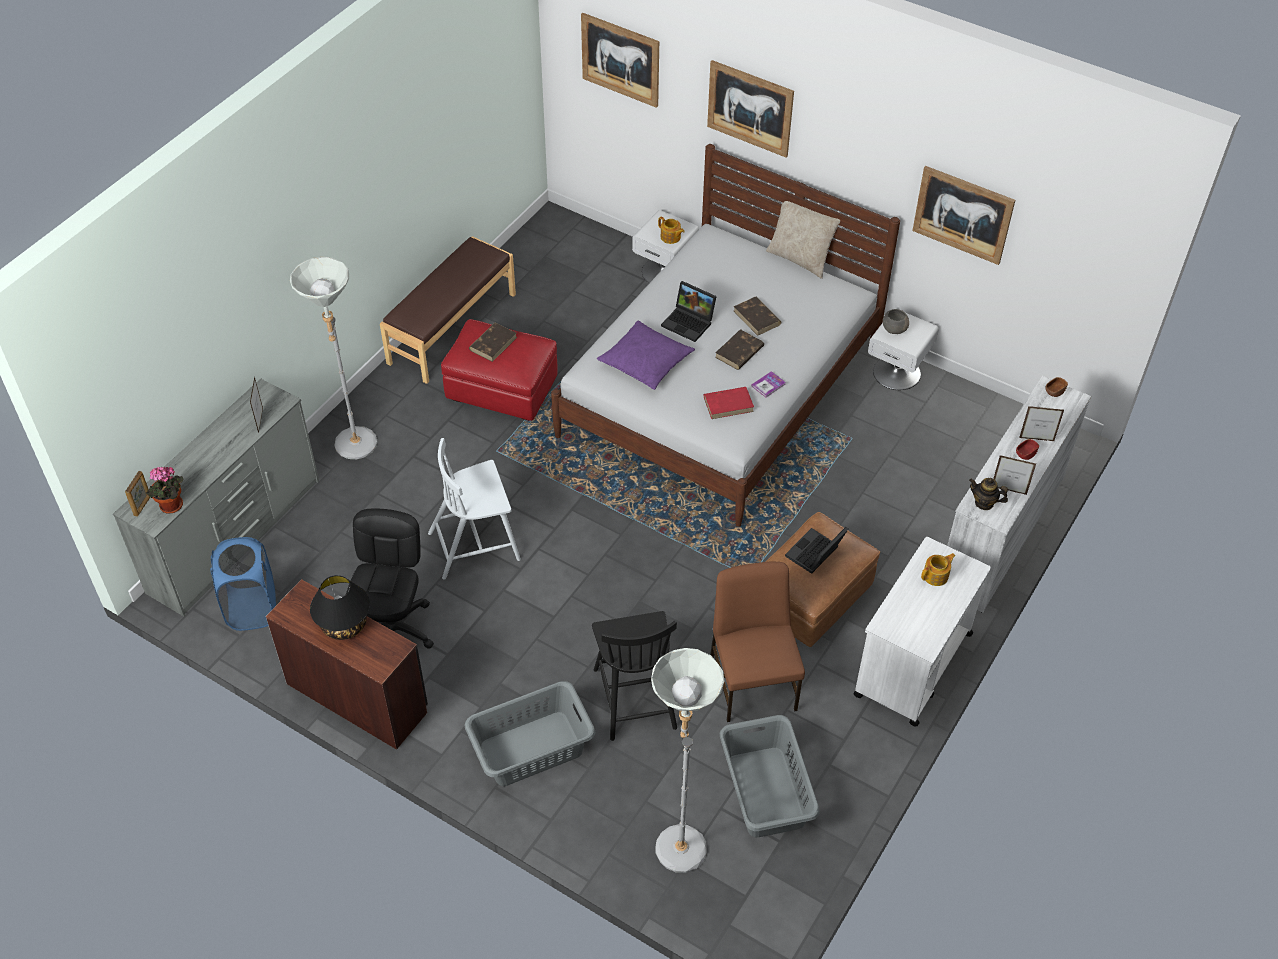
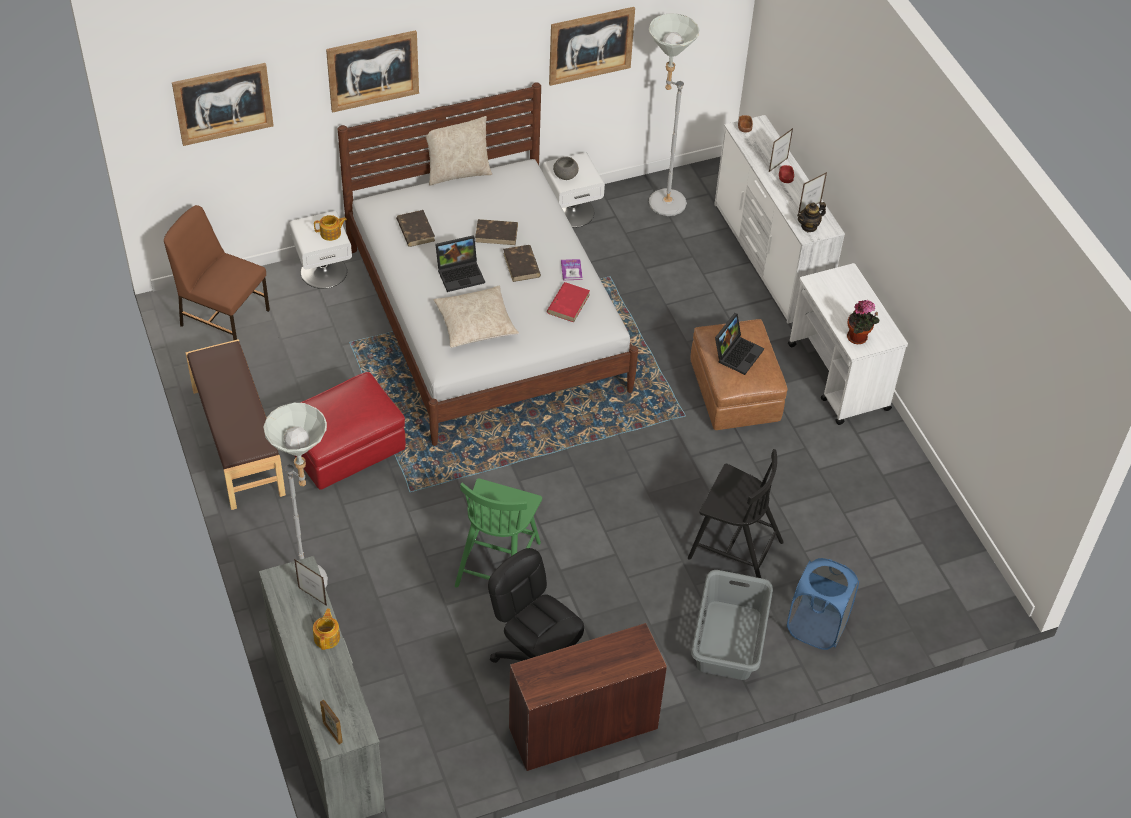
camera: 55 degrees left, 0 degrees up
(171, 507) = (354, 711): potted plant -> potted plant (858, 338)
(252, 608) = (422, 755): blue laundry basket -> blue laundry basket (816, 627)
(344, 624) = (585, 659): black table lamp -> none
(476, 545) = (498, 562): white chair -> green chair
(493, 343) = (334, 410): brown book -> brown book (415, 230)
(645, 362) = (475, 323): purple pillow -> beige pillow
(679, 838) = (877, 597): grey floor lamp -> grey floor lamp (660, 200)
(753, 681) = (778, 472): brown chair -> brown chair (224, 317)
(765, 792) = (877, 525): grey laundry basket -> none
(815, 555) = (737, 353): laptop -> laptop turned 135 degrees counterclockwise
(936, 576) = (838, 294): teapot -> teapot (327, 637)

